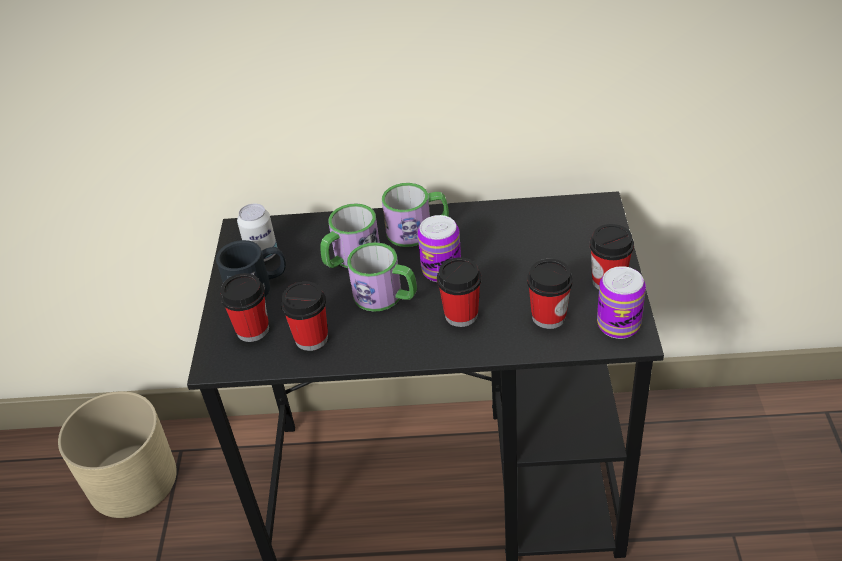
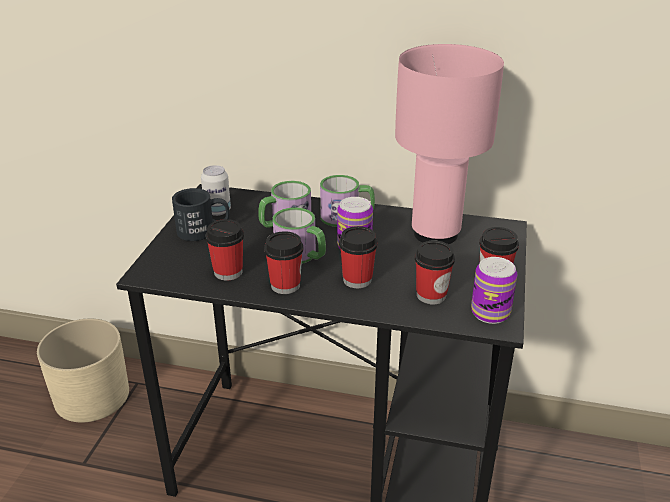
camera: 10 degrees right, 10 degrees down
(252, 330) = (185, 257): cup -> cup (285, 285)
(526, 232) = (435, 234): none -> pink table lamp

